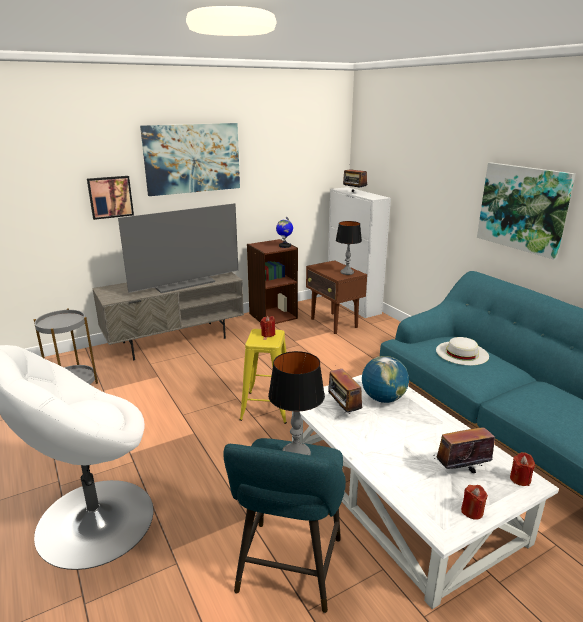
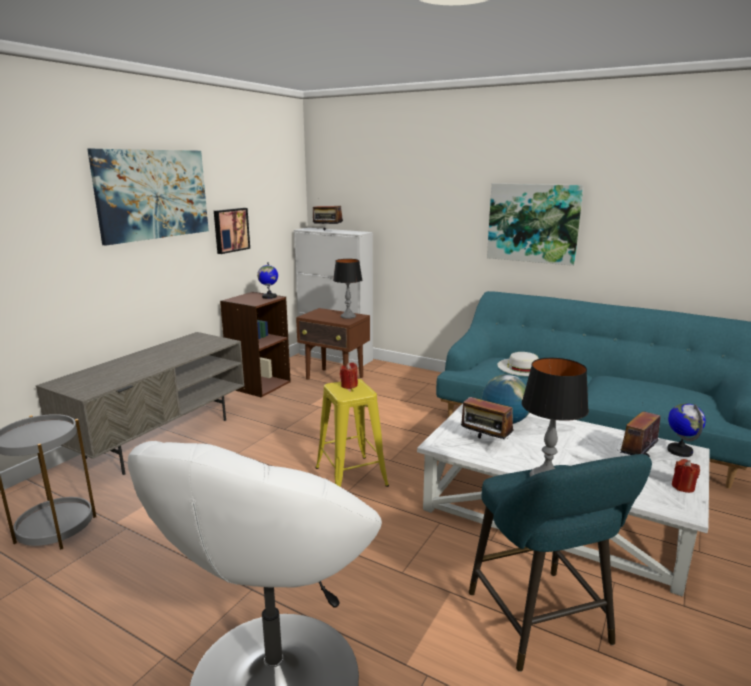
camera: 30 degrees left, 5 degrees down
(110, 197) = (52, 248): picture -> picture (230, 230)
(184, 283) = (170, 356): television -> none
(520, 479) = (680, 451): red candle -> globe

